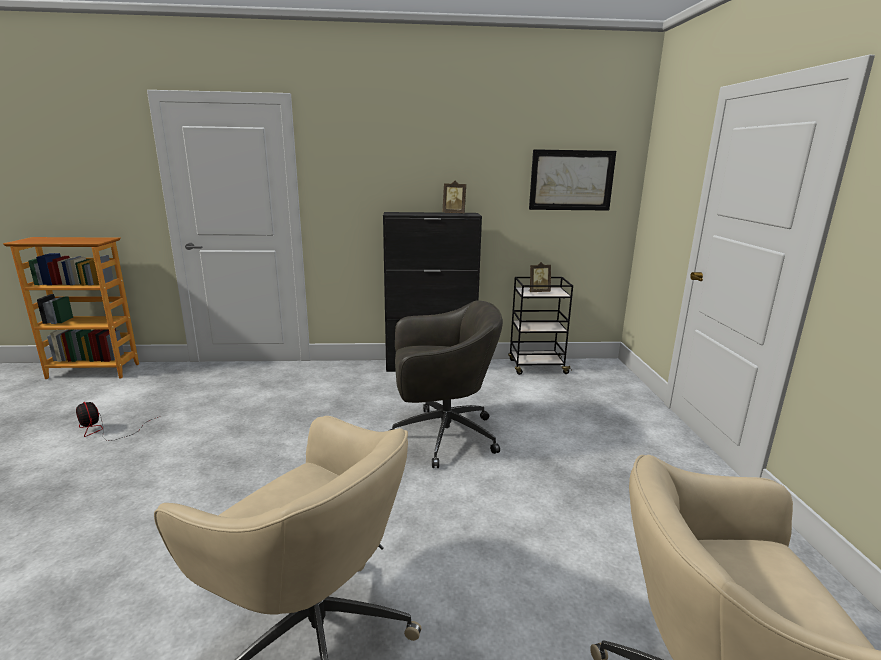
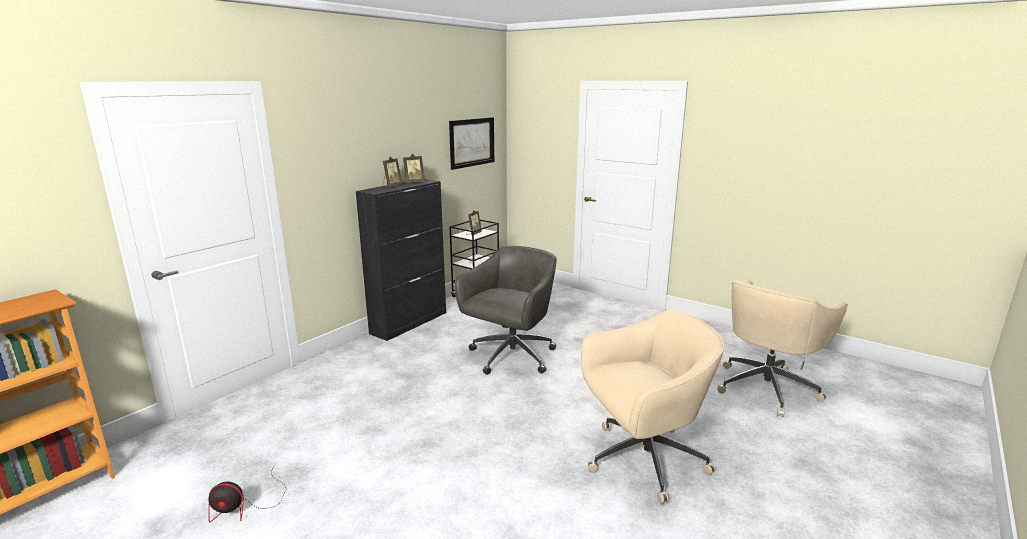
camera: 50 degrees left, 0 degrees up
(424, 213) = (391, 186): none -> picture frame

